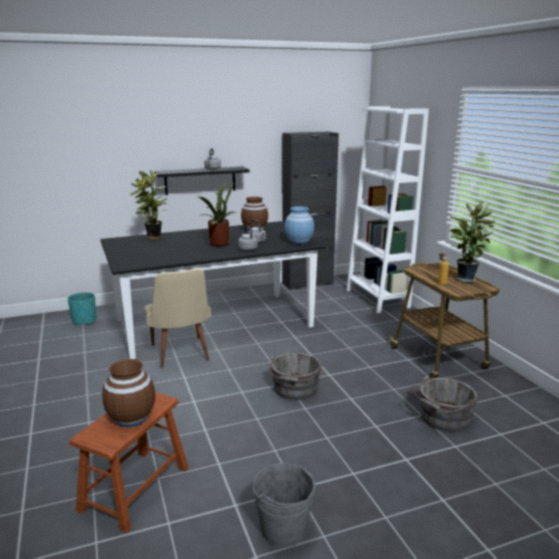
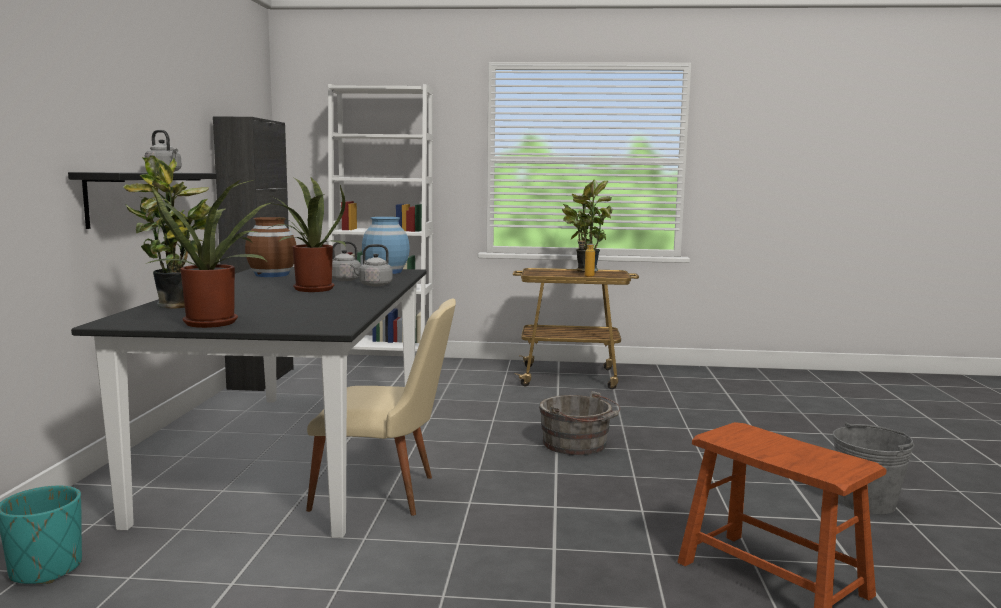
camera: 65 degrees left, 10 degrees down
(123, 249) = (214, 322): none -> potted plant
(131, 417) = (784, 447): brown vase -> none
(443, 419) = (690, 403): grey bucket -> none

